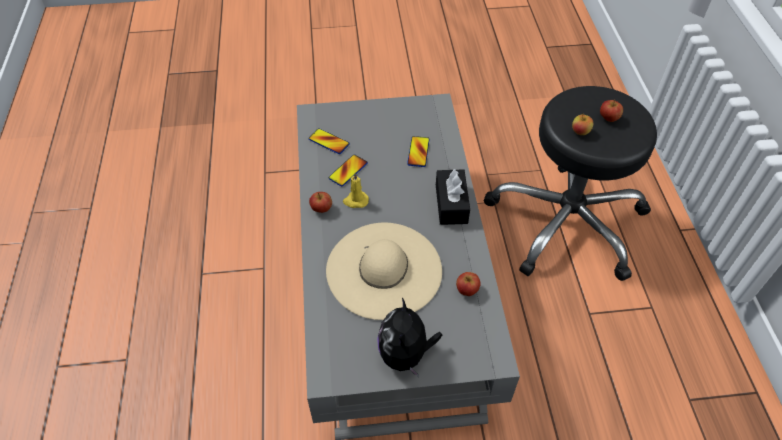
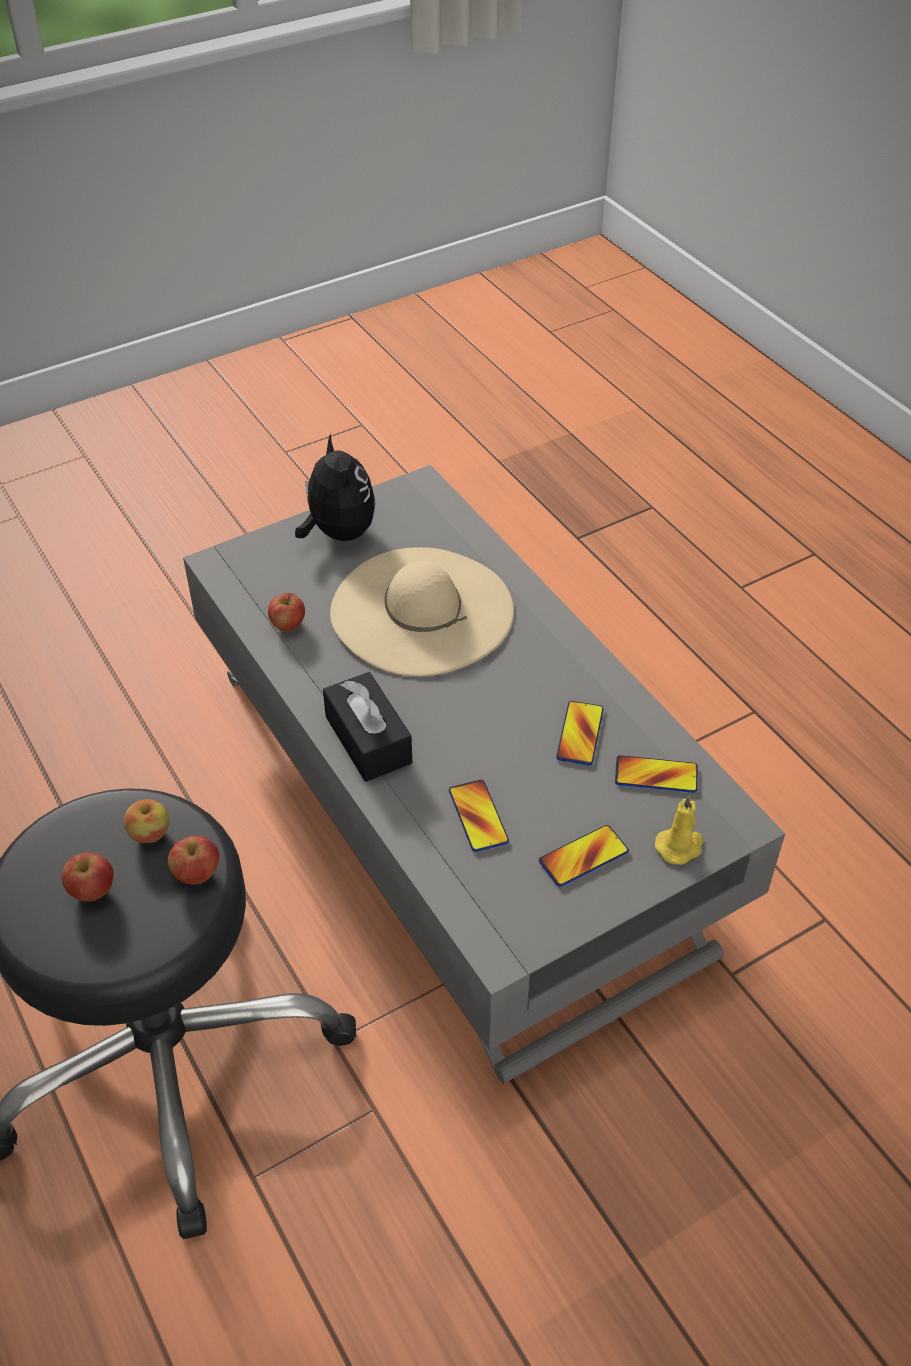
camera: 155 degrees right, 5 degrees down
(321, 209) = (574, 659): apple -> apple (196, 873)
(355, 201) = (530, 689): yellow candle -> yellow candle (680, 846)
(384, 122) = (583, 857): none -> phone

